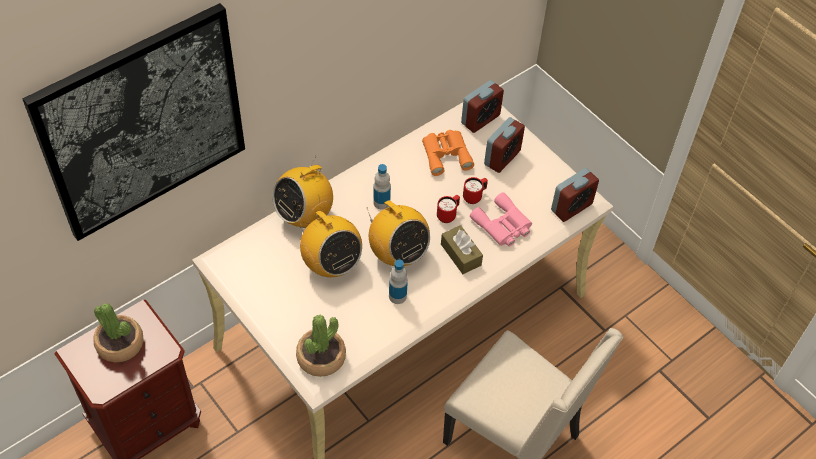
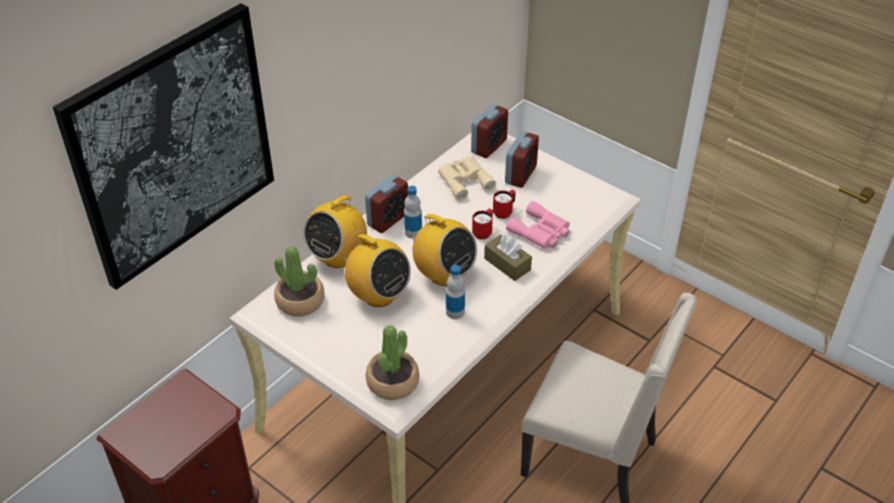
camera: 10 degrees left, 10 degrees down
(120, 344) = (169, 415): potted plant -> potted plant (300, 301)
(446, 154) = (464, 180): orange binoculars -> beige binoculars
(571, 207) = (602, 205): alarm clock -> alarm clock (388, 219)

